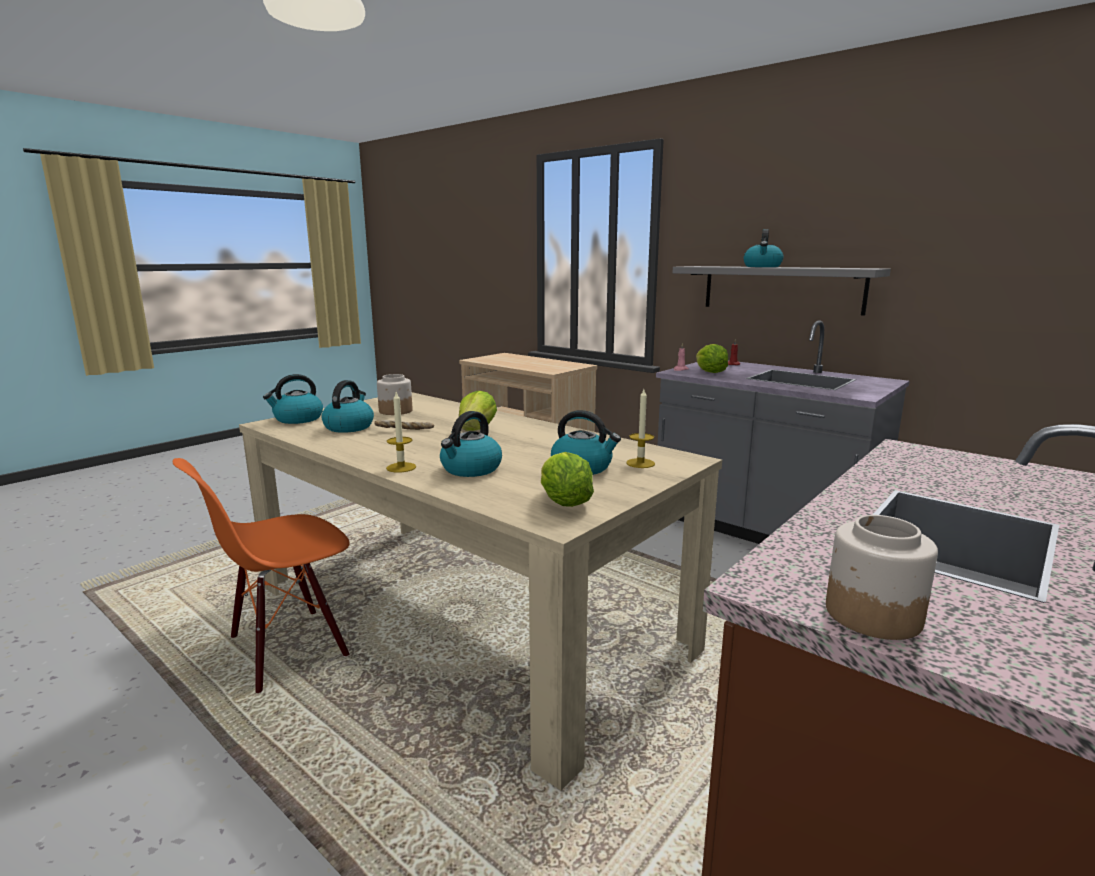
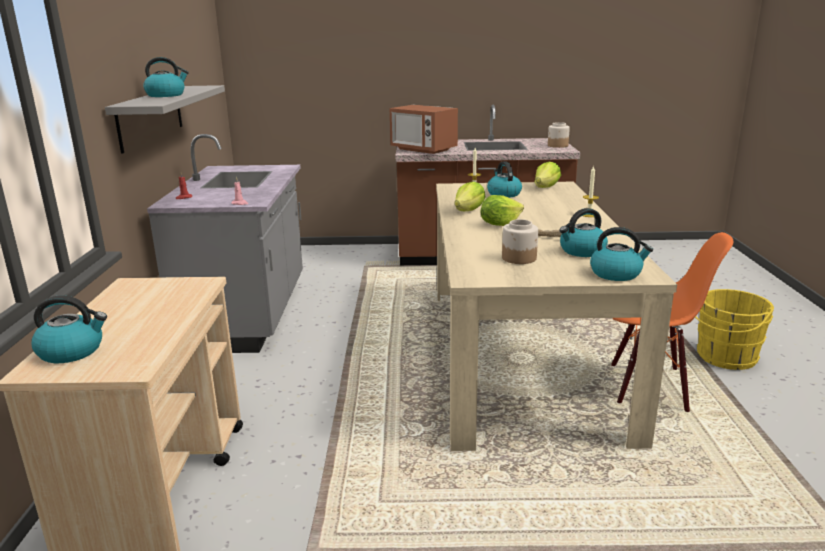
camera: 130 degrees left, 5 degrees up
(174, 765) = (724, 357): none -> yellow bucket
(470, 469) = (555, 205): kettle -> kettle (72, 351)
(710, 372) = (244, 196): lettuce -> lettuce (469, 211)
(940, 464) = (423, 149): none -> microwave

